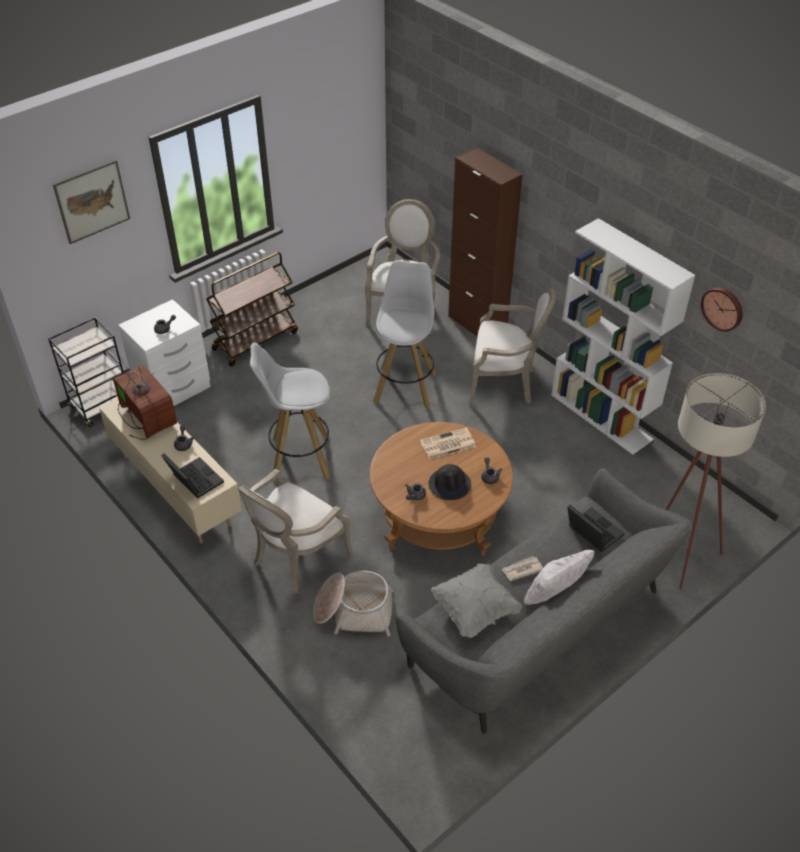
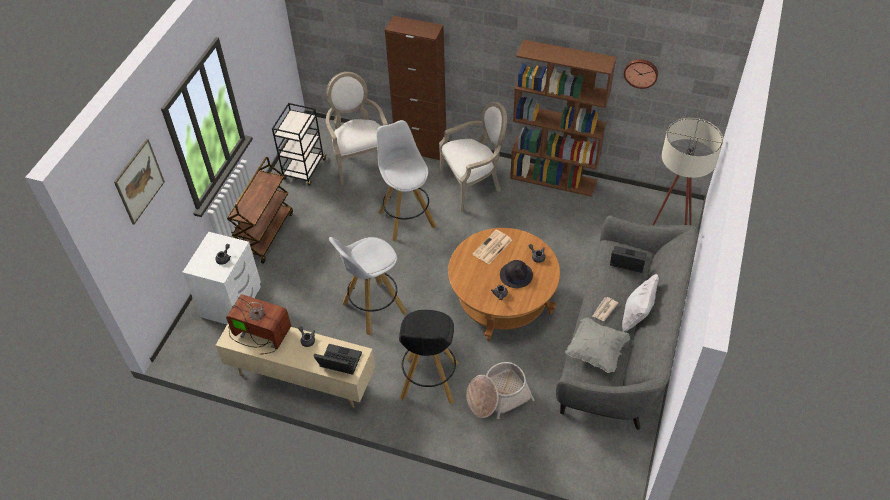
camera: 30 degrees left, 5 degrees up
(102, 406) = (185, 344): black cart -> black cart (304, 170)
(295, 558) = (429, 382): armchair -> black stool
(602, 417) = (554, 179): white bookcase -> brown bookcase

